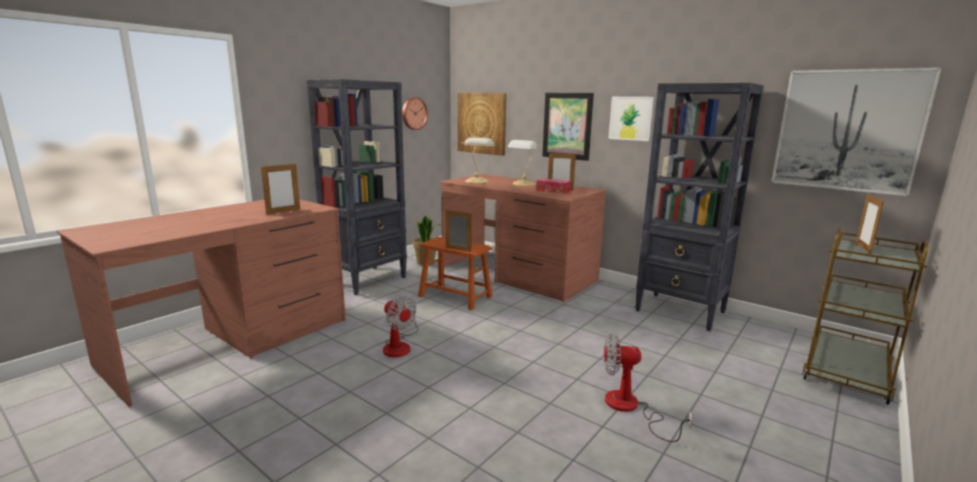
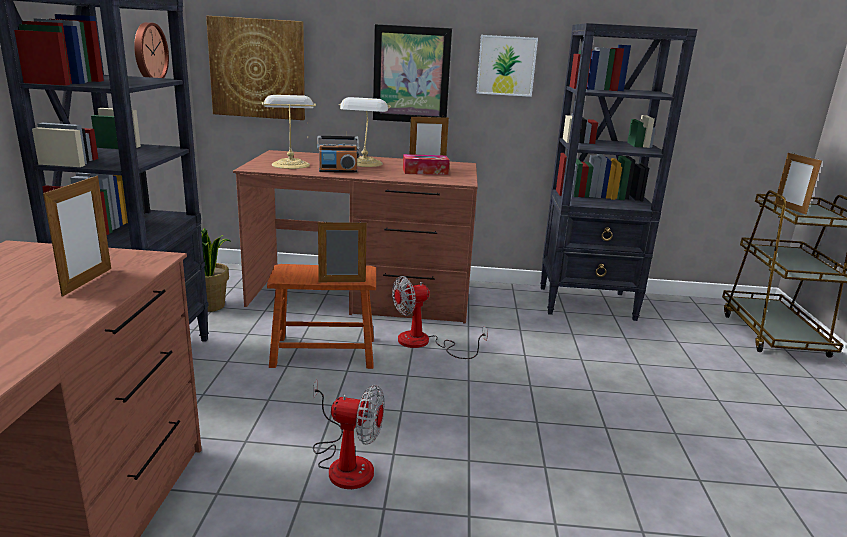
camera: 35 degrees left, 5 degrees up
(496, 186) = (338, 171): none -> radio
(630, 408) = (693, 444): fan -> fan (424, 343)
(847, 130) = (746, 84): picture -> none

